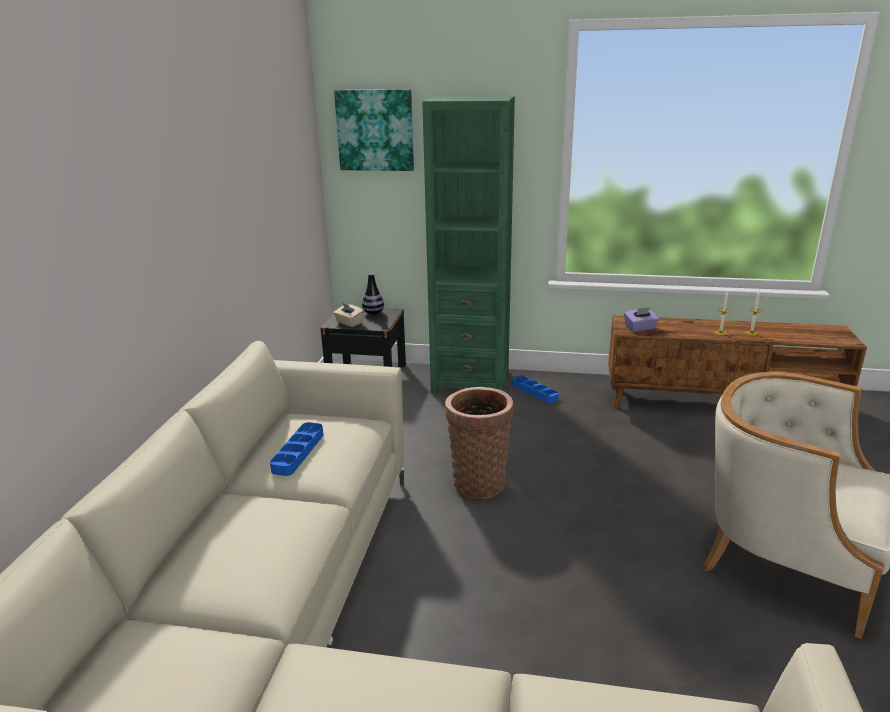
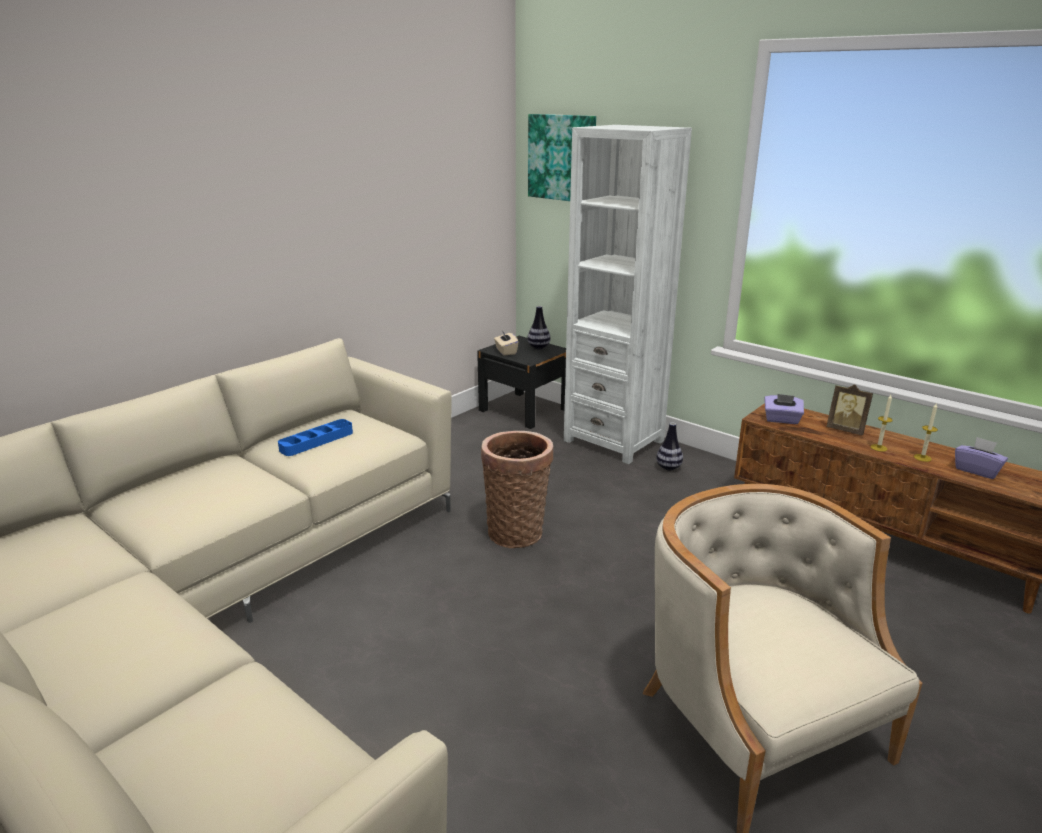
camera: 30 degrees right, 0 degrees up
(470, 382) = (614, 441): green bookcase -> white bookcase
(534, 392) = (668, 467): blue tray -> vase
(687, 325) = (846, 430): none -> picture frame
(788, 333) = (976, 470): none -> purple tissue box

